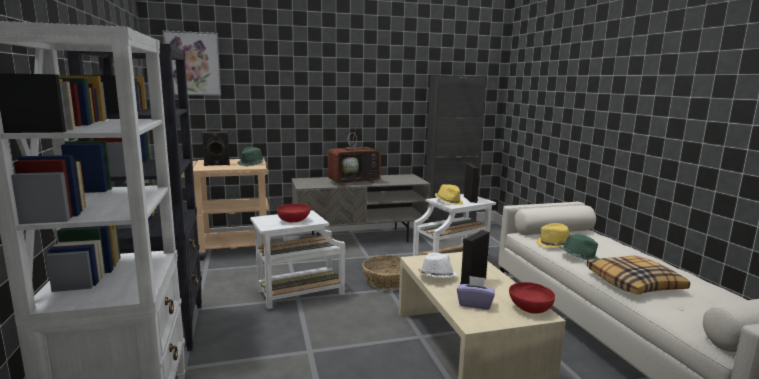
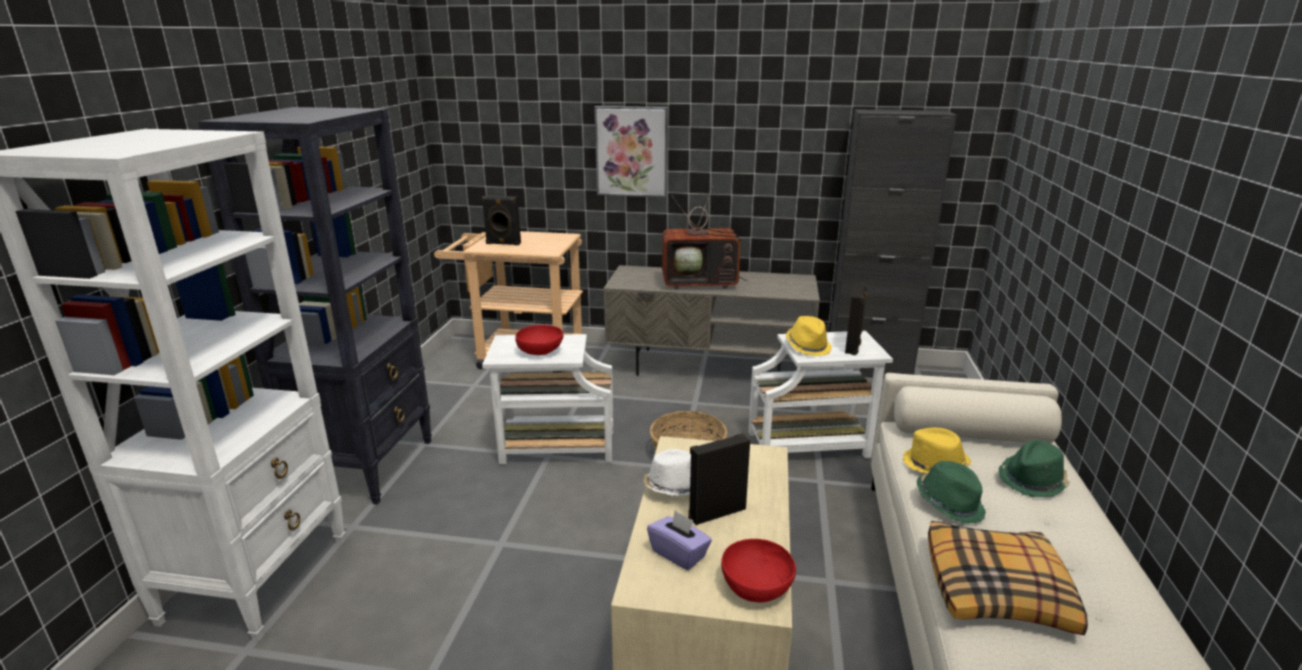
camera: 25 degrees right, 10 degrees up
(193, 64) = (485, 94): picture -> picture (631, 151)
(251, 164) = (549, 245): green hat -> green hat (1033, 480)

